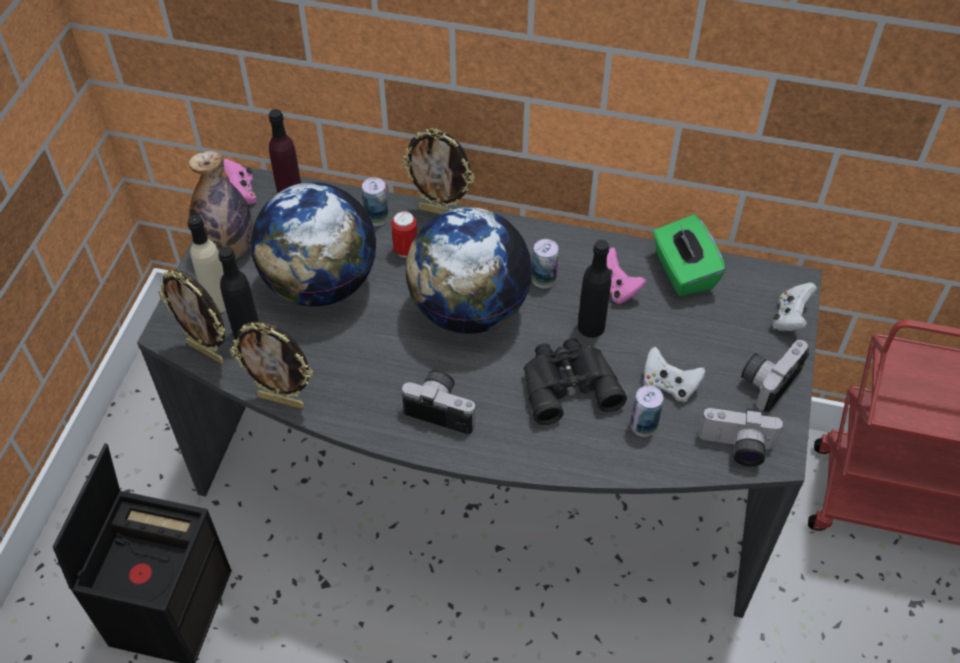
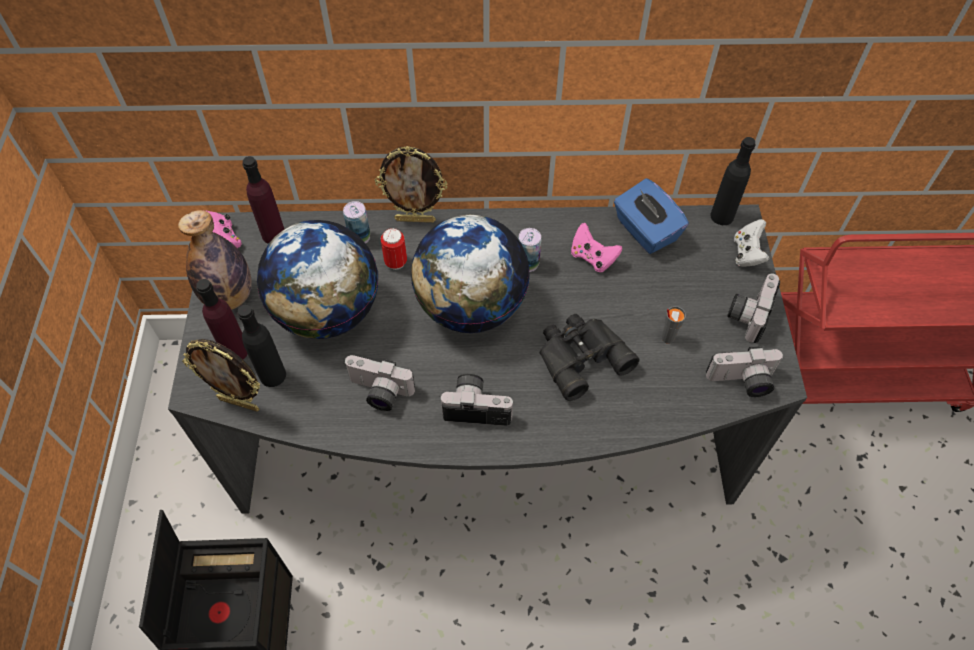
camera: 15 degrees left, 5 degrees up
(218, 302) = (235, 351): beige bottle -> purple bottle
(282, 400) = (326, 433): picture frame -> none
(346, 373) = (378, 393): none -> camera
(591, 326) = (583, 298): black bottle -> black bottle (722, 216)
(643, 426) = (658, 380): can -> none
(669, 385) = (667, 337): white game controller -> grey cup
(683, 272) = (645, 231): green tissue box -> blue tissue box

